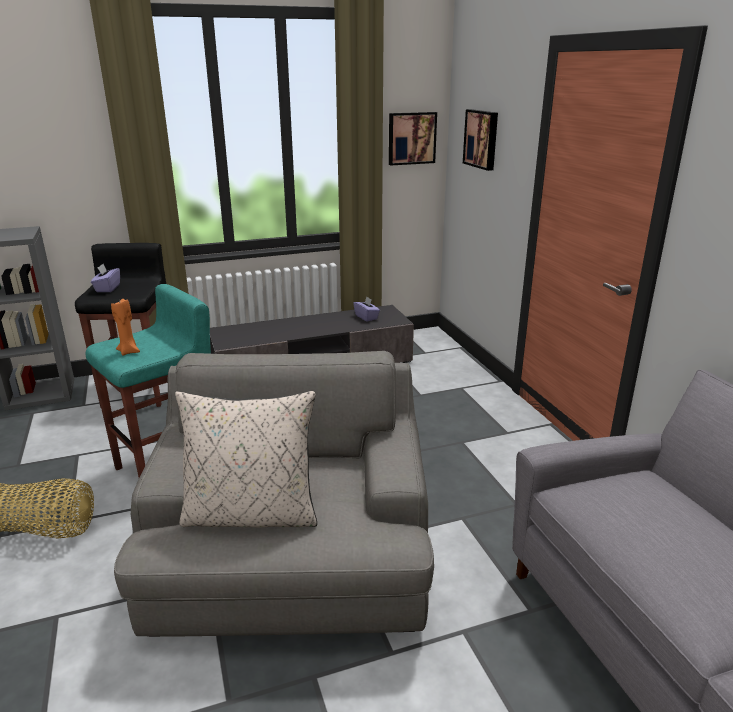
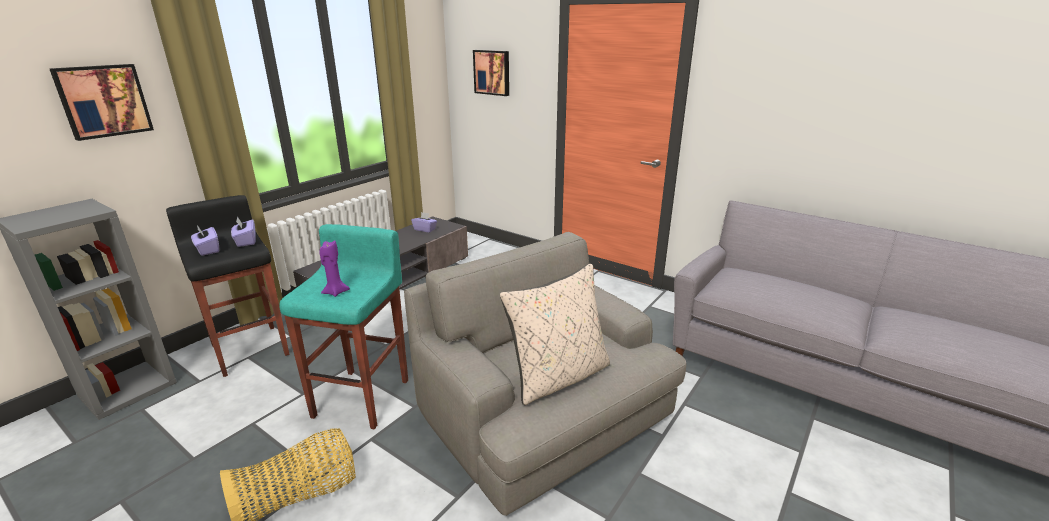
camera: 35 degrees left, 0 degrees up
(129, 351) = (335, 292): orange candle -> purple candle
(140, 287) = (246, 241): none -> purple tissue box
(411, 138) = (424, 76): picture -> picture (103, 101)

